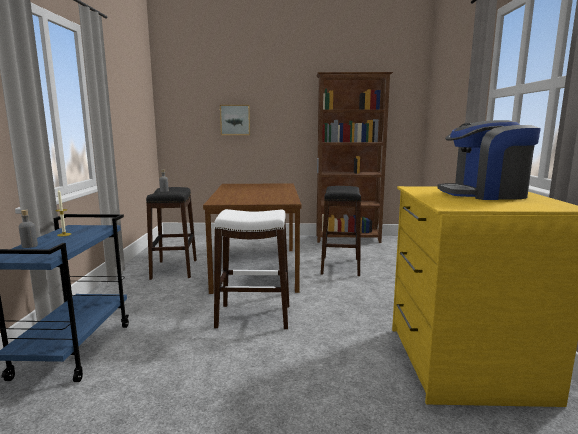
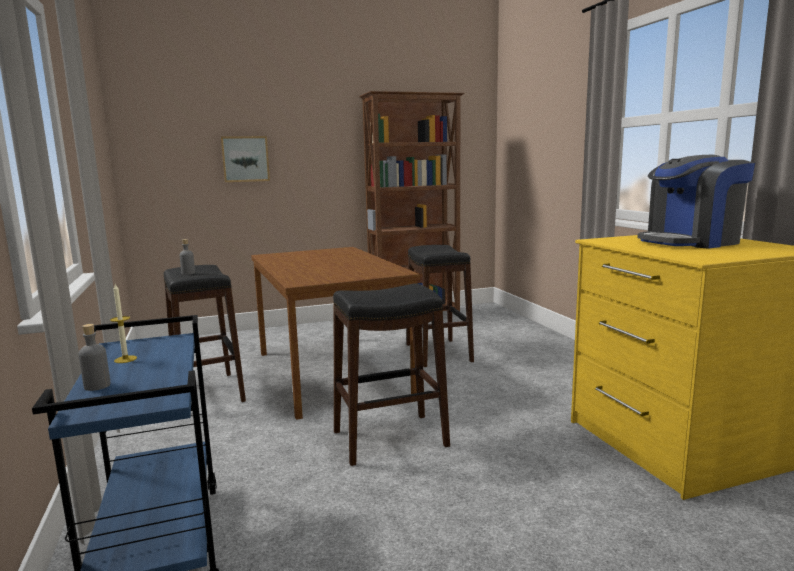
camera: 20 degrees left, 0 degrees up
(253, 316) = (389, 439): white stool -> black stool

